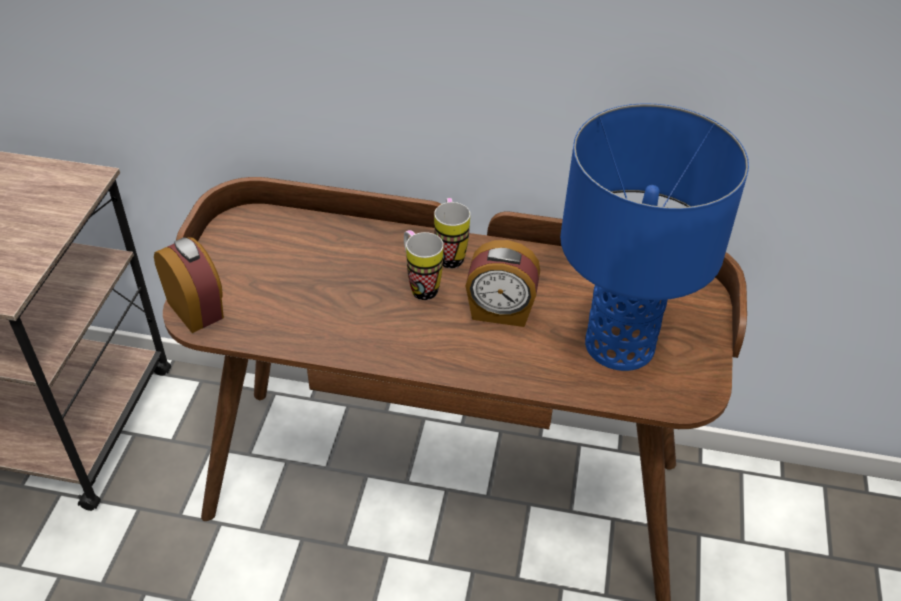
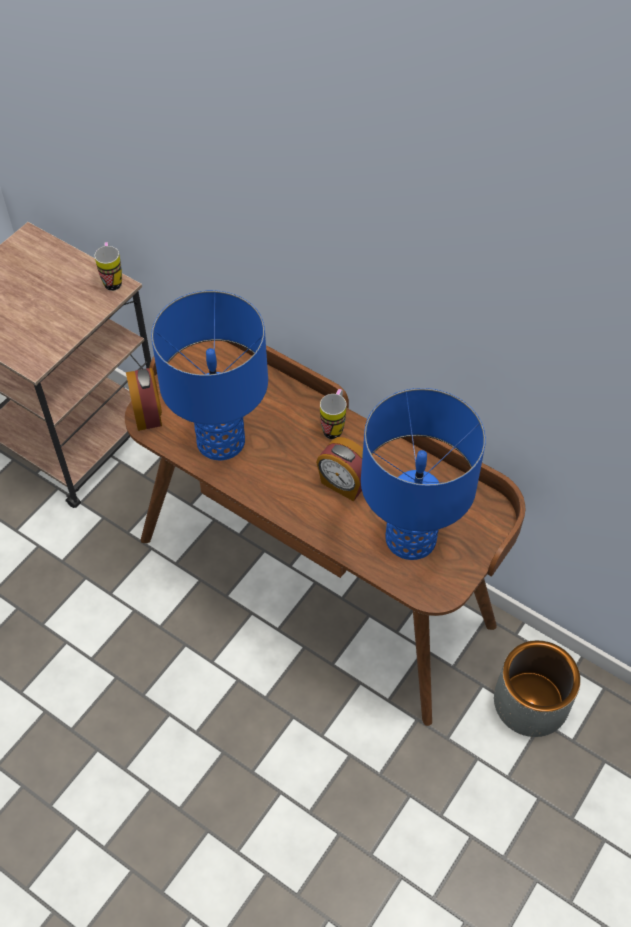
camera: 25 degrees right, 10 degrees up
(314, 310) = (221, 440): none -> blue table lamp
(420, 285) = (300, 445): mug -> mug (112, 280)
(760, 532) = (530, 702): none -> grey planter

